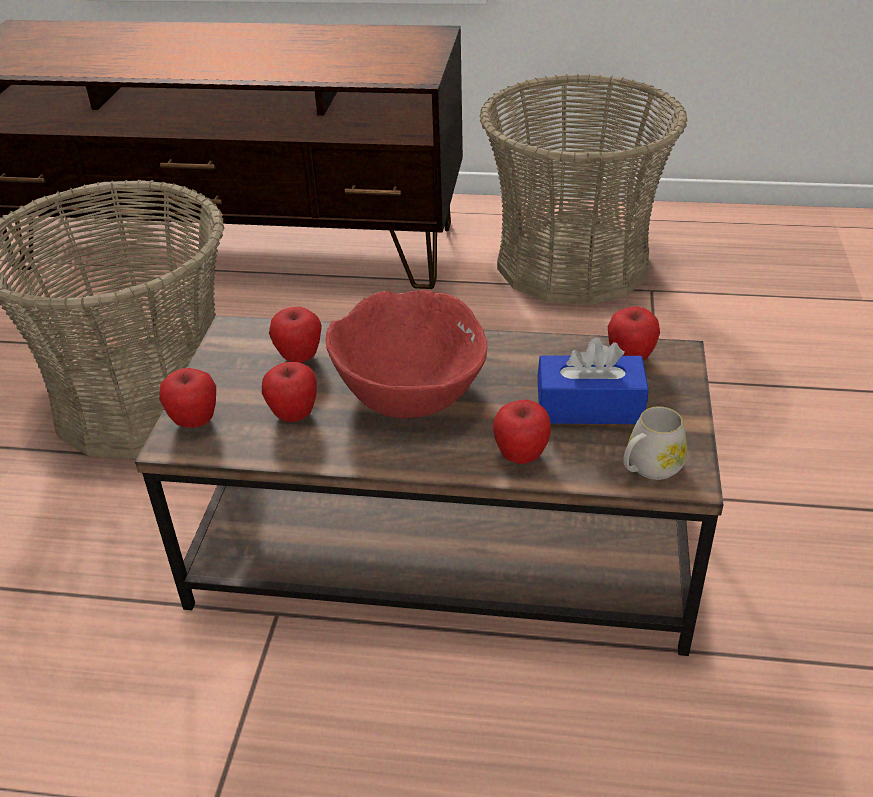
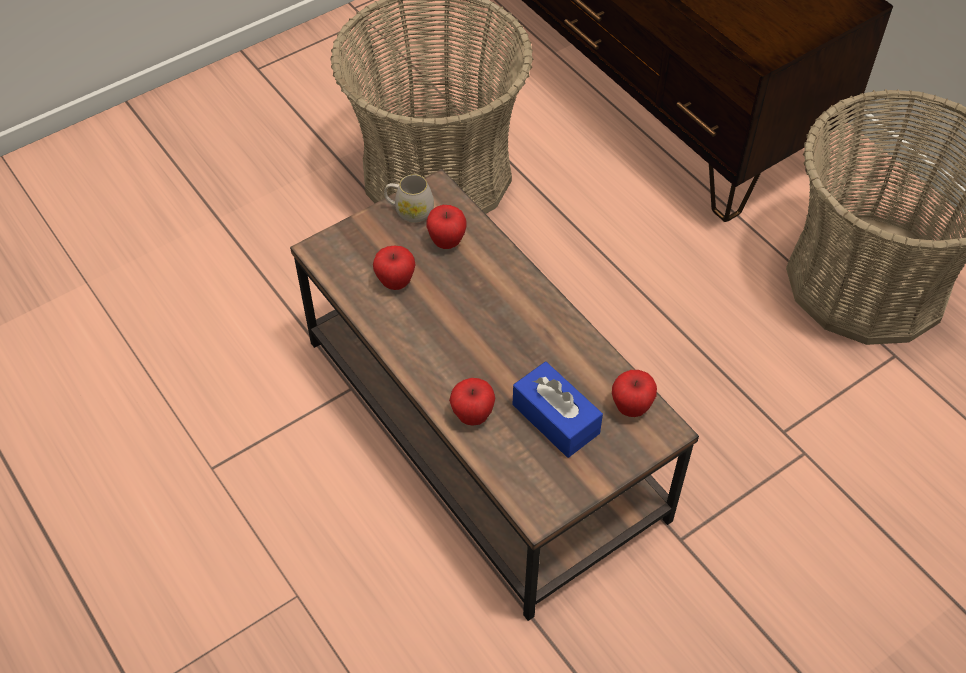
camera: 45 degrees right, 15 degrees up
(195, 421) = (344, 244): apple -> none
(411, 389) = (476, 318): red bowl -> none
(649, 468) = (528, 487): white mug -> white mug (409, 211)

